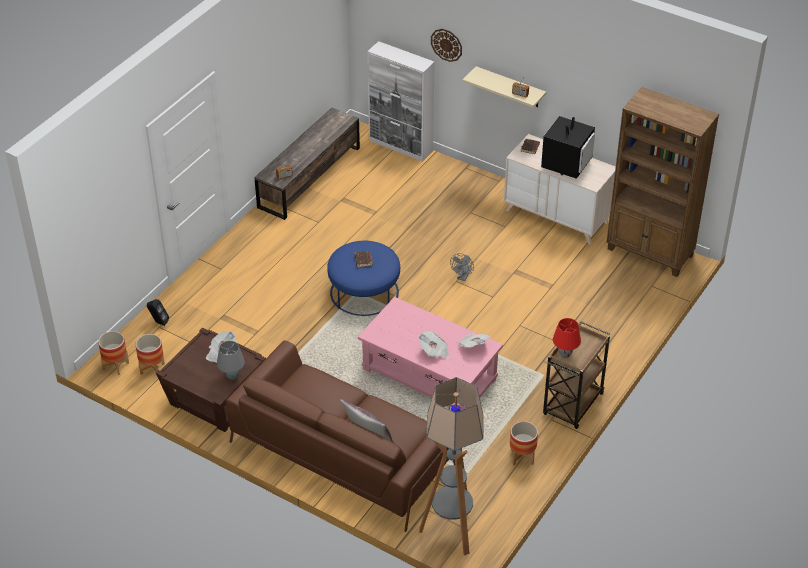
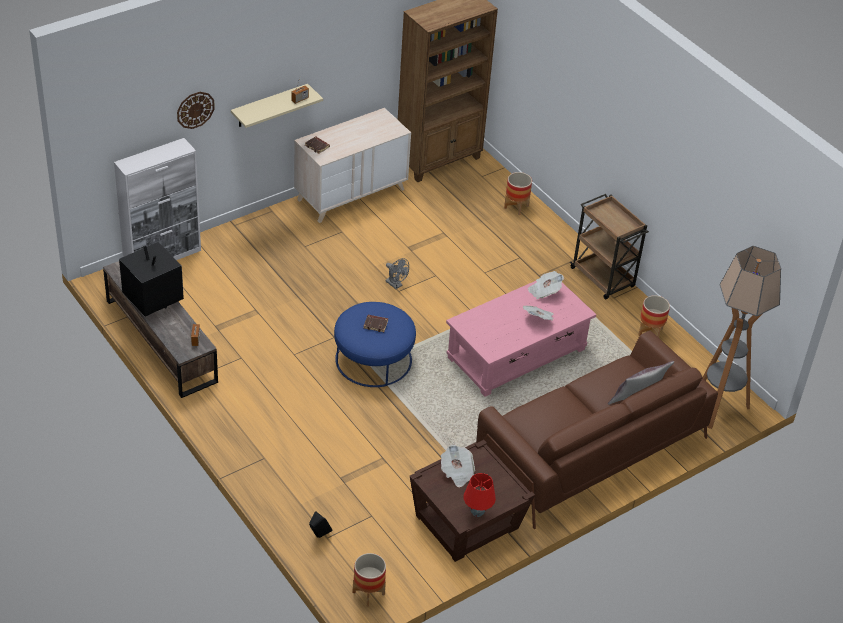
camera: 70 degrees left, 0 degrees up
(152, 368) = (391, 562): planter -> planter (516, 207)
(232, 376) = (495, 474): grey table lamp -> none
(565, 355) = (616, 229): red table lamp -> red table lamp (477, 513)
(566, 164) = (358, 134): television -> television (152, 297)

